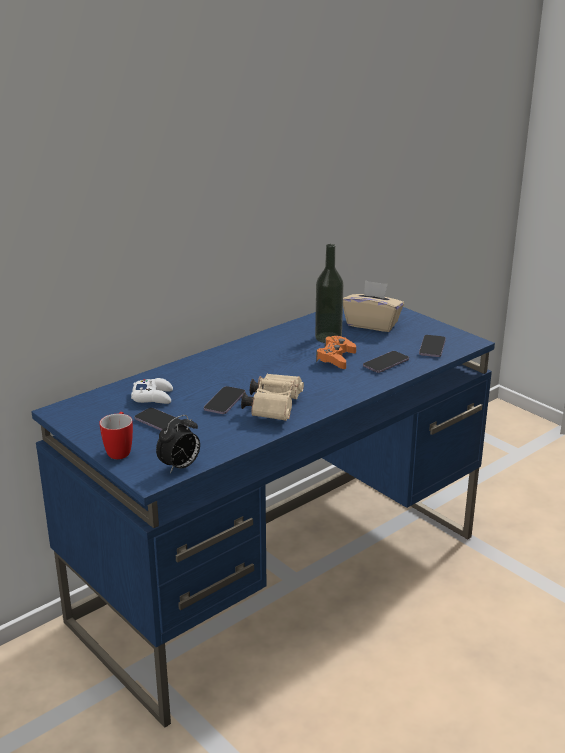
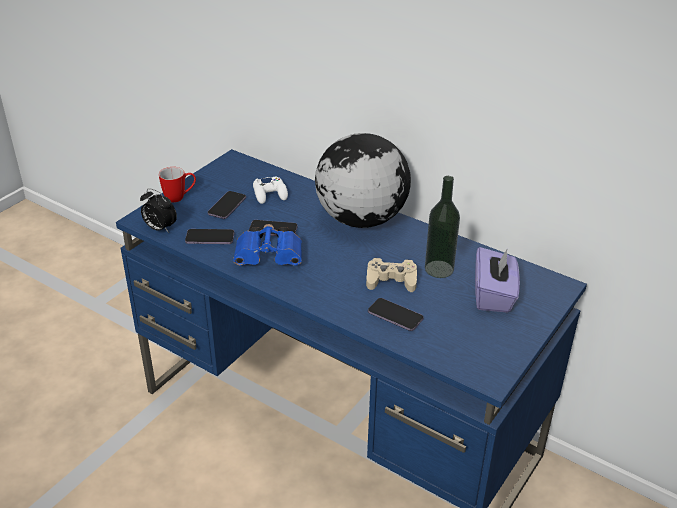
camera: 75 degrees right, 10 degrees up
(232, 358) = (360, 219): none -> globe
(274, 408) = (271, 258): beige binoculars -> blue binoculars
(335, 358) = (391, 280): orange game controller -> beige game controller
(372, 324) = (493, 295): beige tissue box -> purple tissue box
(432, 347) = (455, 347): phone -> phone (210, 238)

